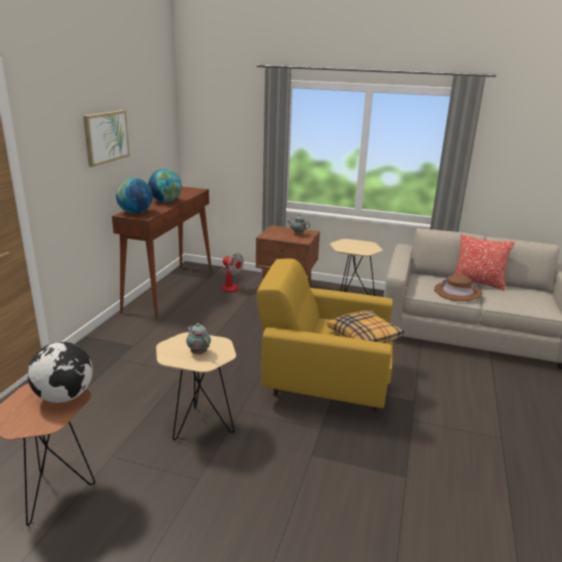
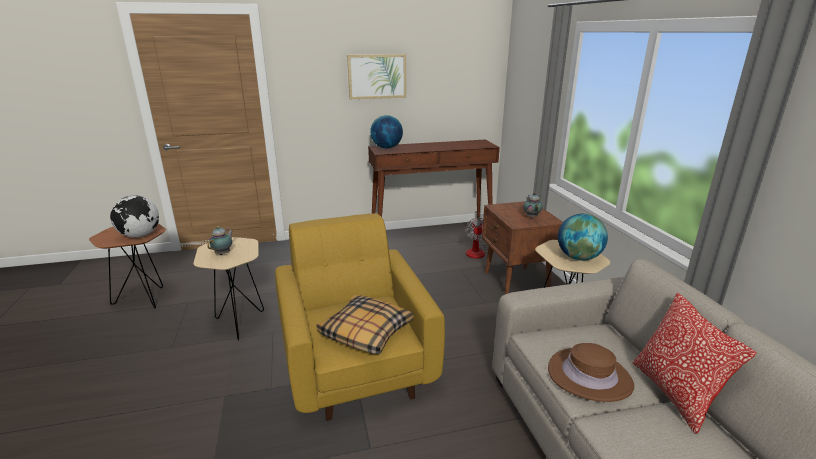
camera: 60 degrees right, 0 degrees up
(165, 201) = (432, 146): globe -> globe (578, 257)

